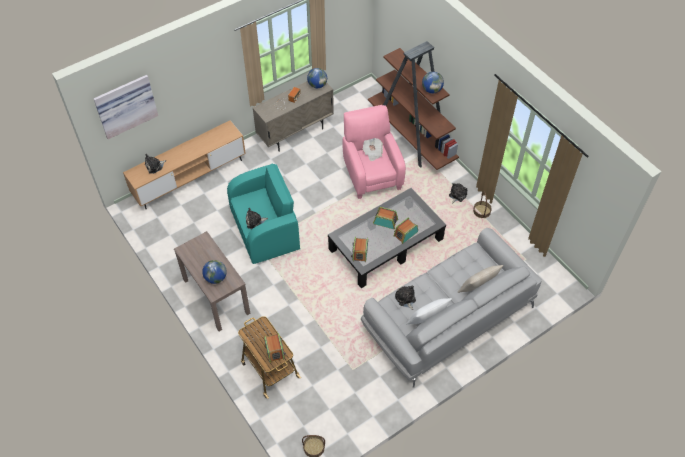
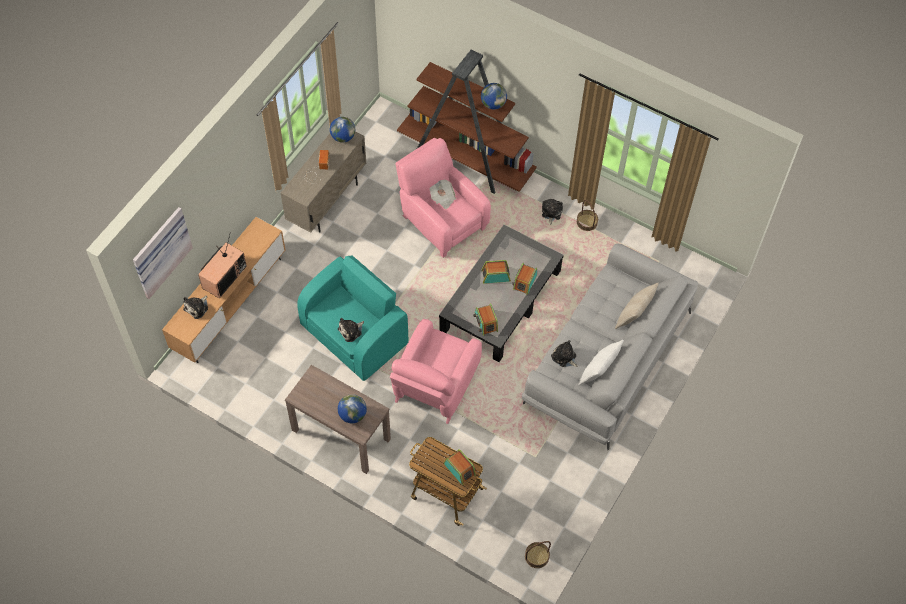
camera: 25 degrees left, 5 degrees up
(185, 151) = (224, 276): none -> television
(302, 288) = (434, 387): none -> pink armchair

